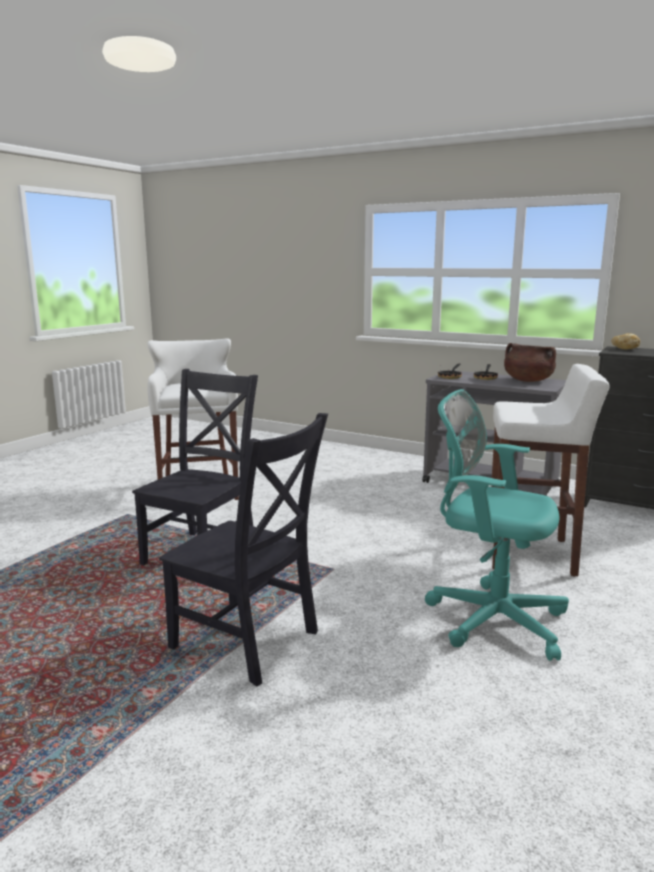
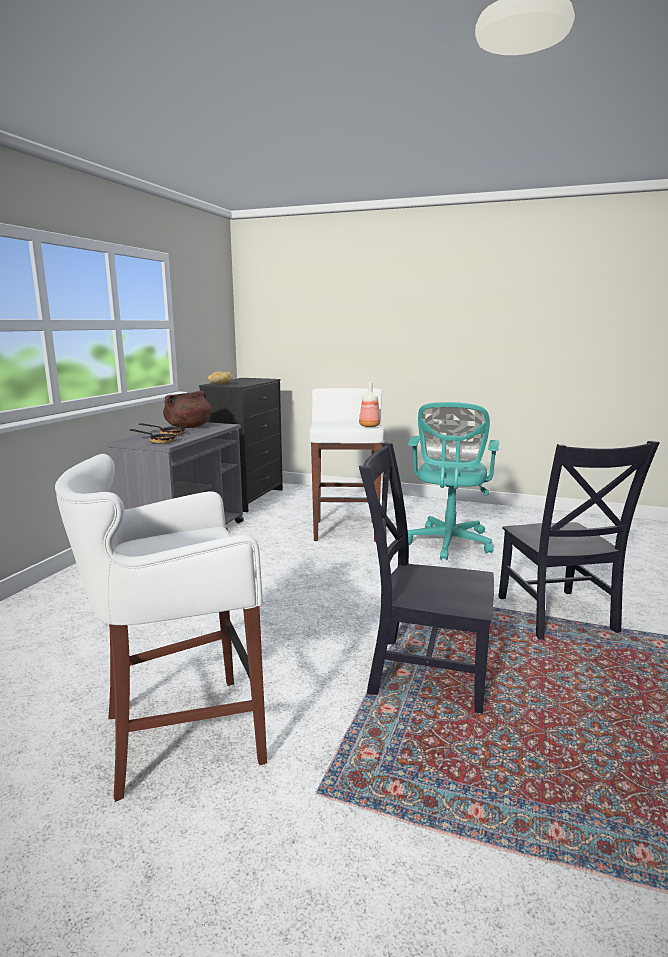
camera: 100 degrees left, 0 degrees up
(249, 642) = (557, 616): black chair -> black chair turned 150 degrees clockwise
(516, 416) = (369, 426): none -> bottle

